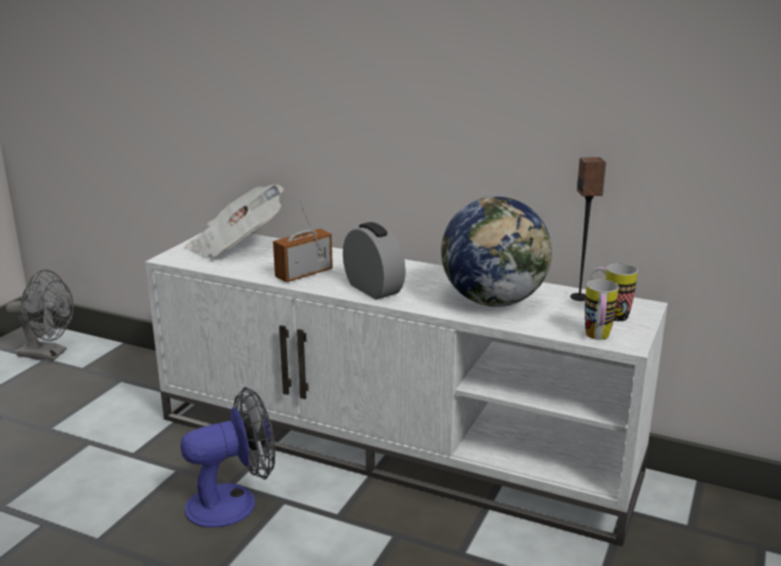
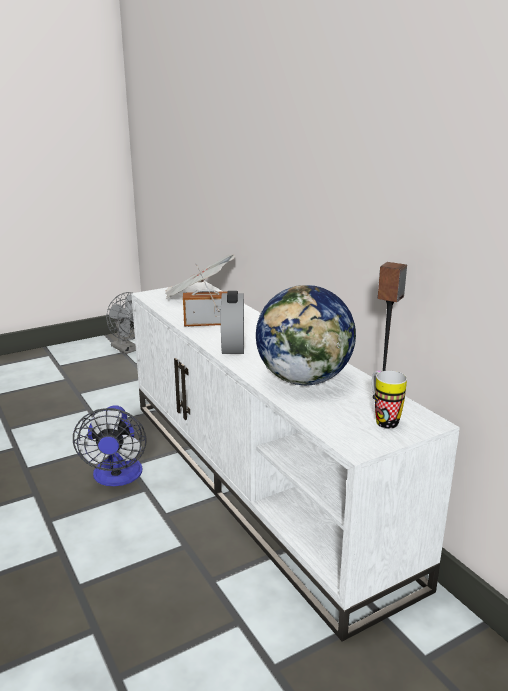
camera: 35 degrees right, 0 degrees up
(233, 502) = (117, 477): fan -> fan turned 75 degrees clockwise
(597, 338) = (338, 435): mug -> none

